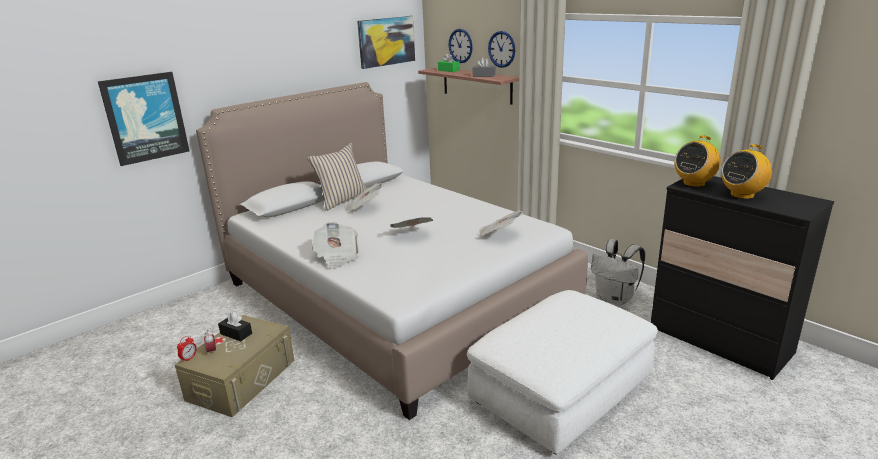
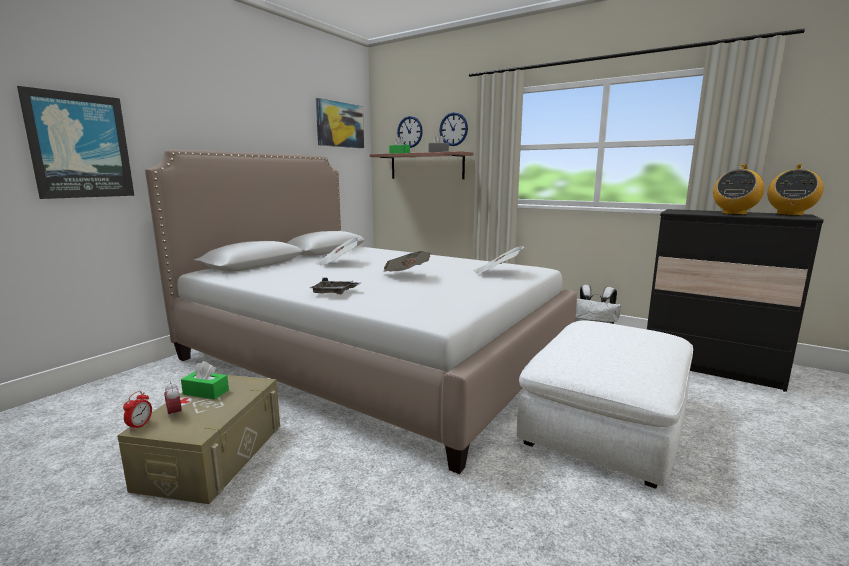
camera: 15 degrees left, 10 degrees down
(236, 334) = (206, 392): black tissue box -> green tissue box
(337, 257) = (334, 293): newspaper -> grey tray
(342, 200) = (310, 260): beige pillow -> none
(694, 183) = (680, 211): radio -> radio (789, 214)

